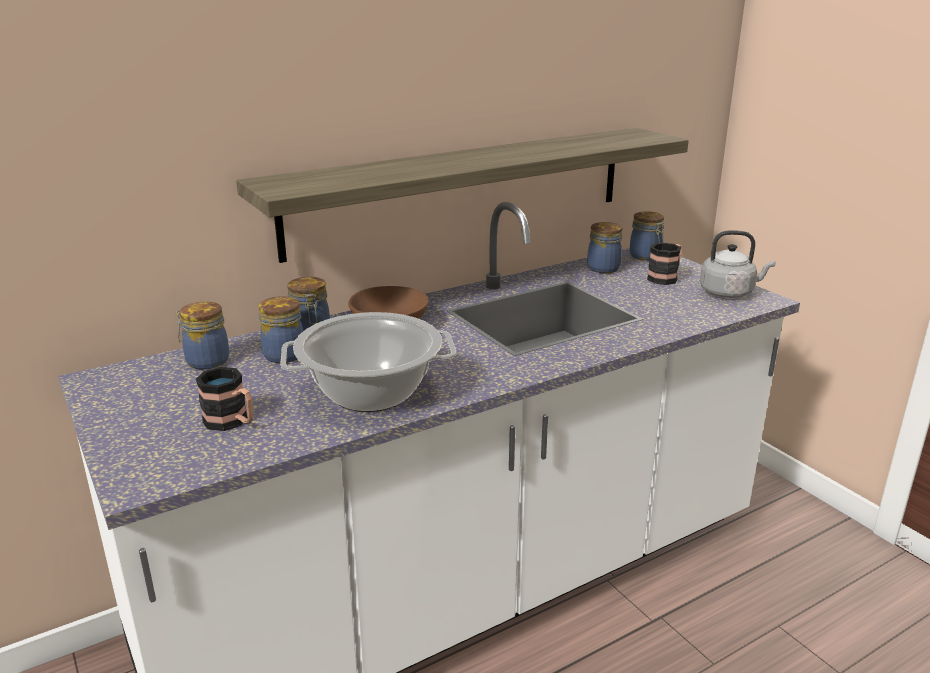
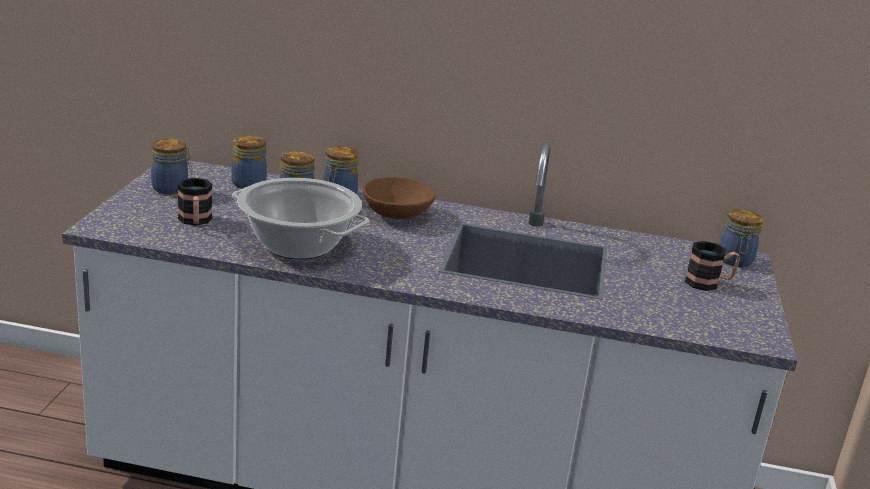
camera: 40 degrees right, 0 degrees up
(463, 189) = (534, 121): shelf -> none
(604, 268) = (668, 252): jar -> jar (172, 189)
(729, 293) = (740, 320): grey kettle -> none

